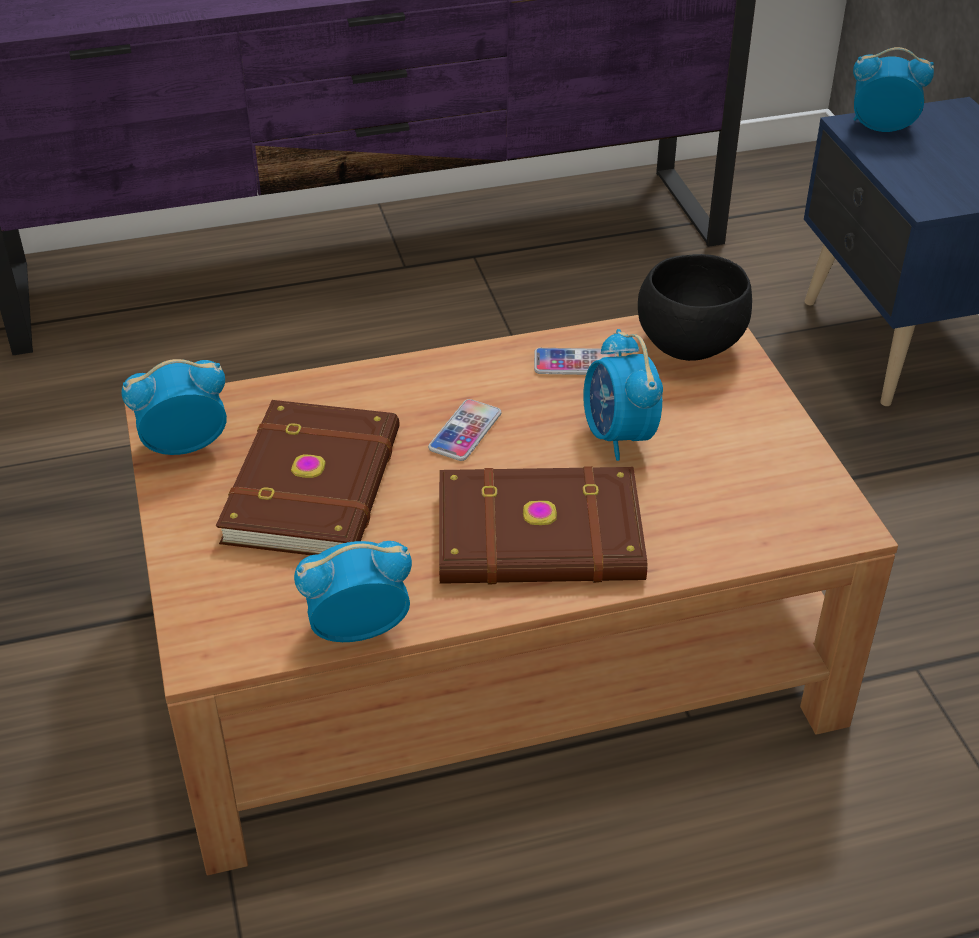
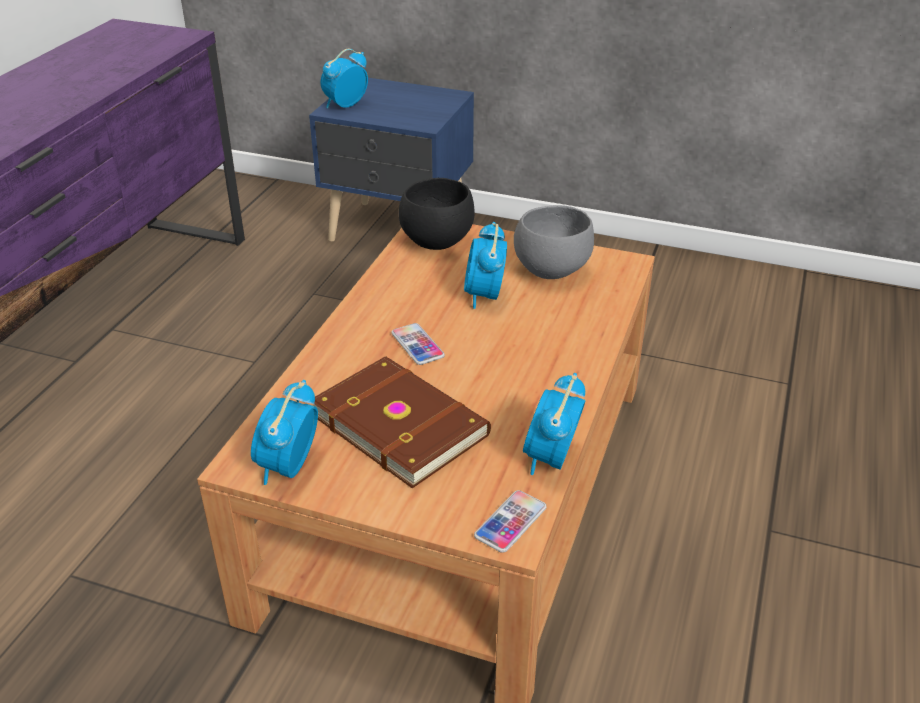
camera: 55 degrees left, 5 degrees down
(541, 537) = (540, 357): brown book -> none
(575, 363) = (404, 282): phone -> phone (510, 522)
(618, 436) = (484, 296): alarm clock -> alarm clock turned 75 degrees clockwise
(741, 464) = (550, 270): none -> grey bowl

